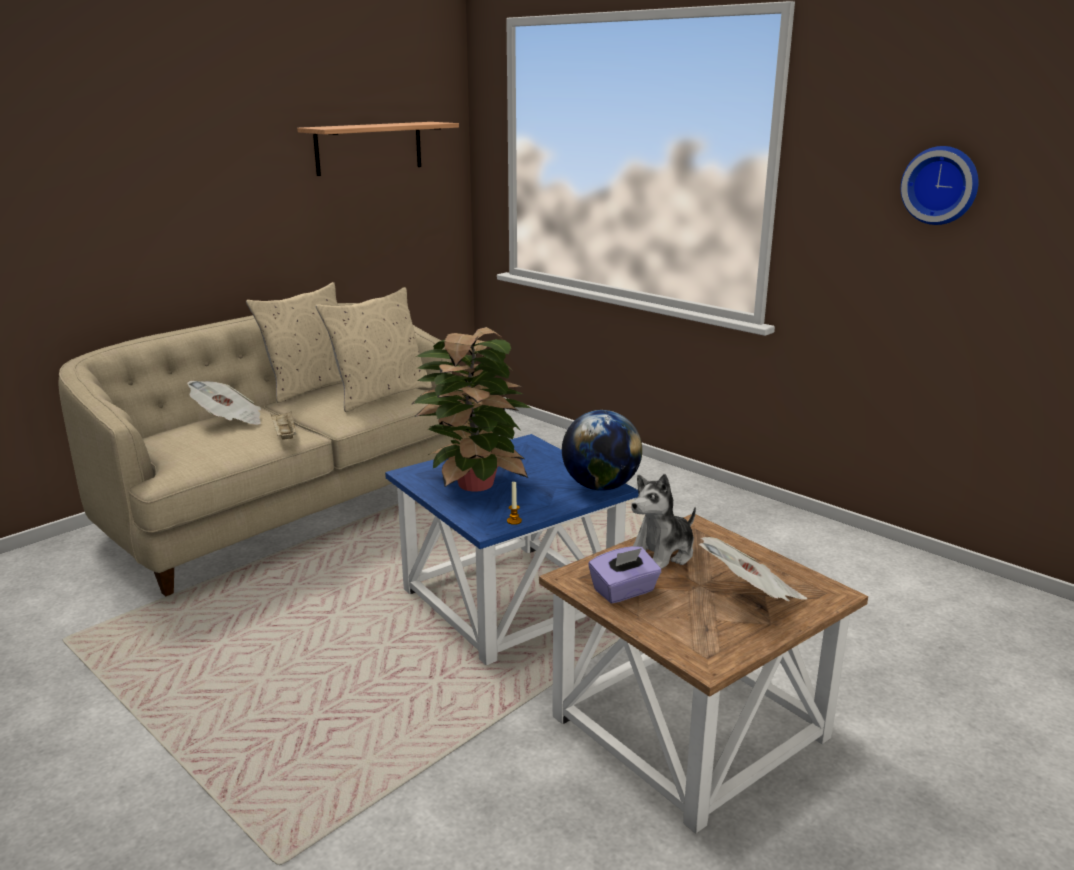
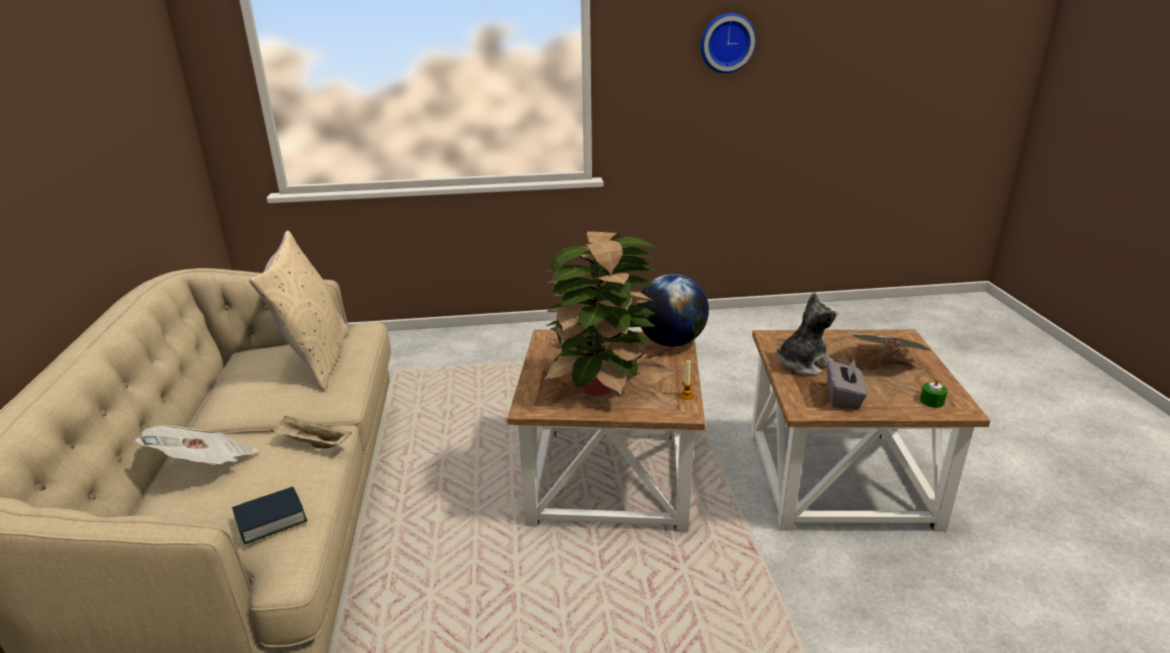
camera: 50 degrees left, 5 degrees up
(195, 456) = (270, 520): none -> book
(311, 387) = (207, 387): beige pillow -> none
(369, 148) = (113, 71): shelf -> none
(513, 600) = (612, 477): blue side table -> brown side table
(624, 591) = (843, 398): purple tissue box -> grey tissue box
(662, 554) = (802, 364): plush toy -> plush toy turned 120 degrees counterclockwise
(696, 642) = (932, 401): none -> green candle

